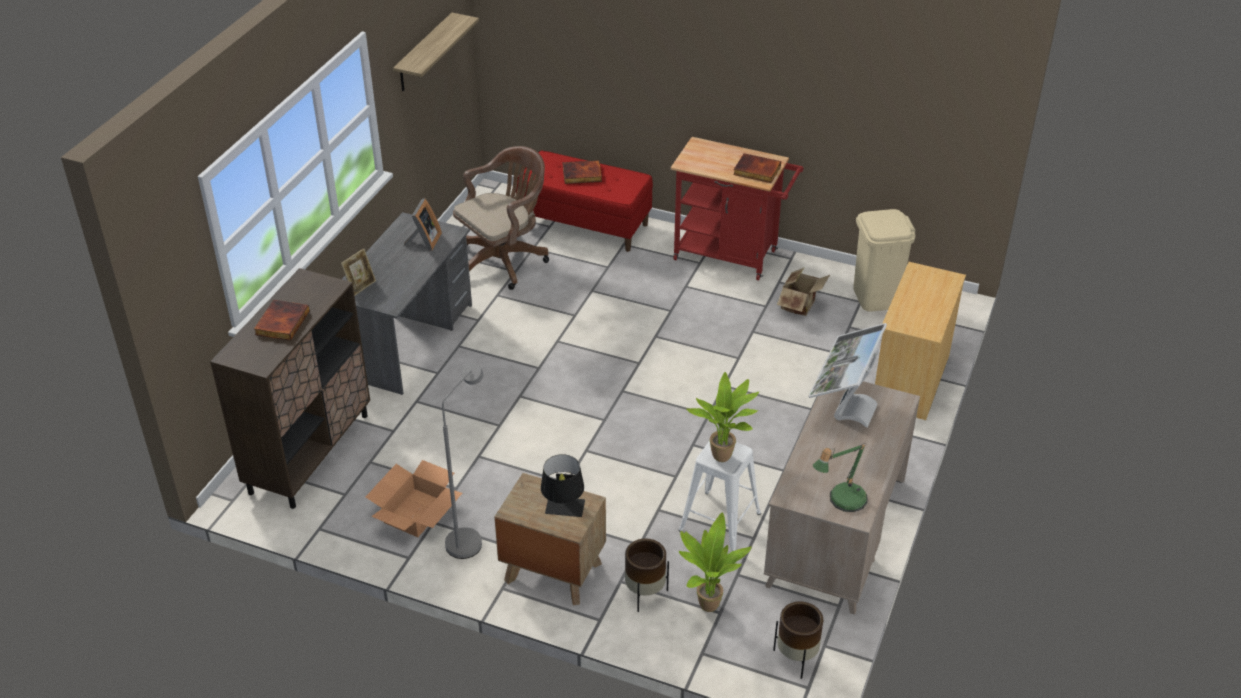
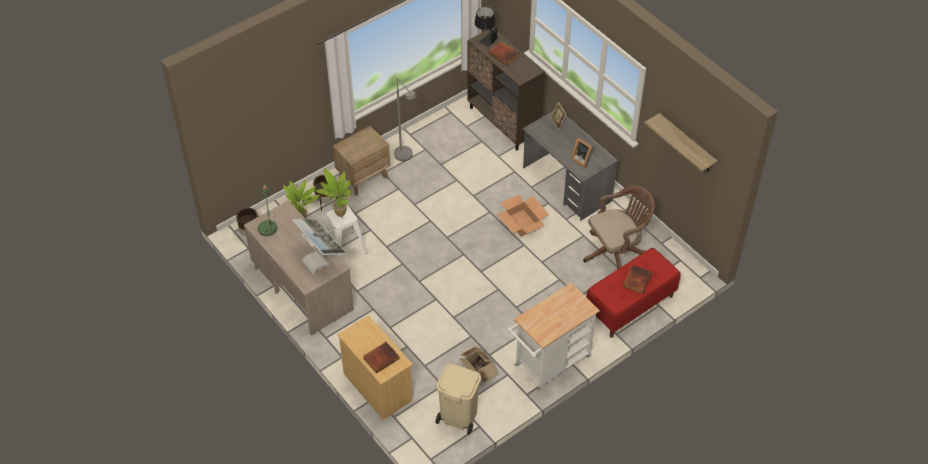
camera: 120 degrees right, 10 degrees up
(416, 512) = (435, 145): cardboard box -> cardboard box (522, 223)
(504, 260) = (616, 252): brown office chair -> brown office chair turned 105 degrees counterclockwise
(564, 512) = (353, 147): black table lamp -> black table lamp (485, 37)
(732, 256) = (549, 364): red cart -> white cart
(756, 171) = (538, 322): book -> book (381, 358)

